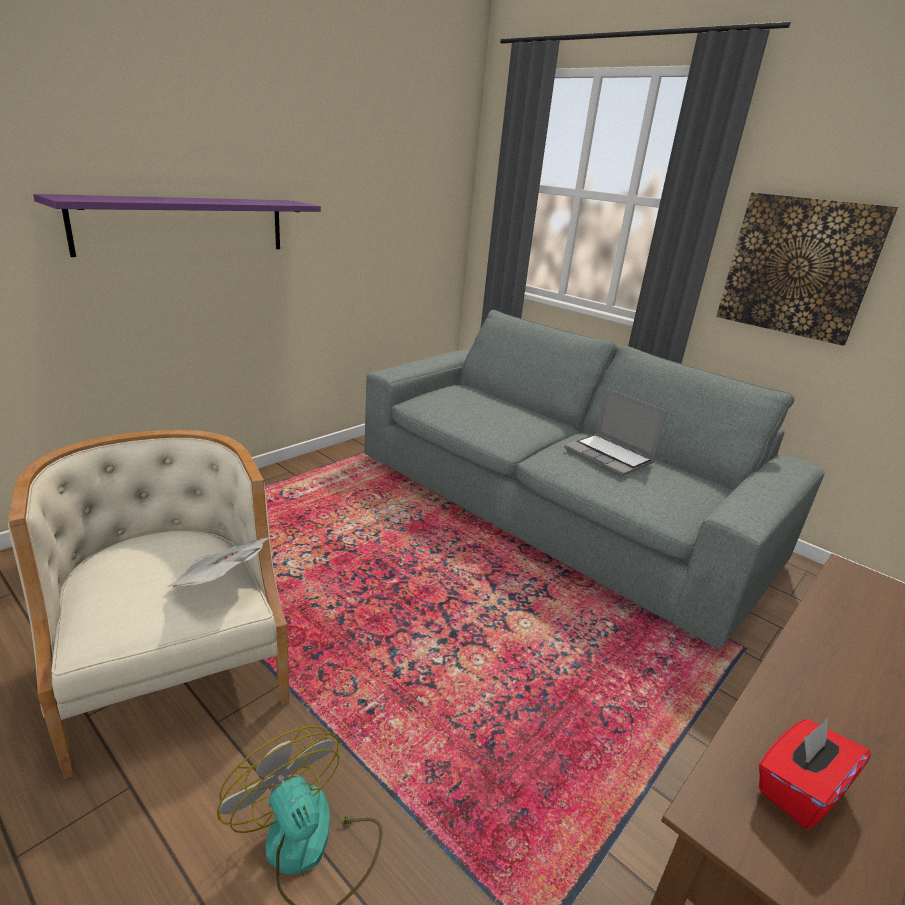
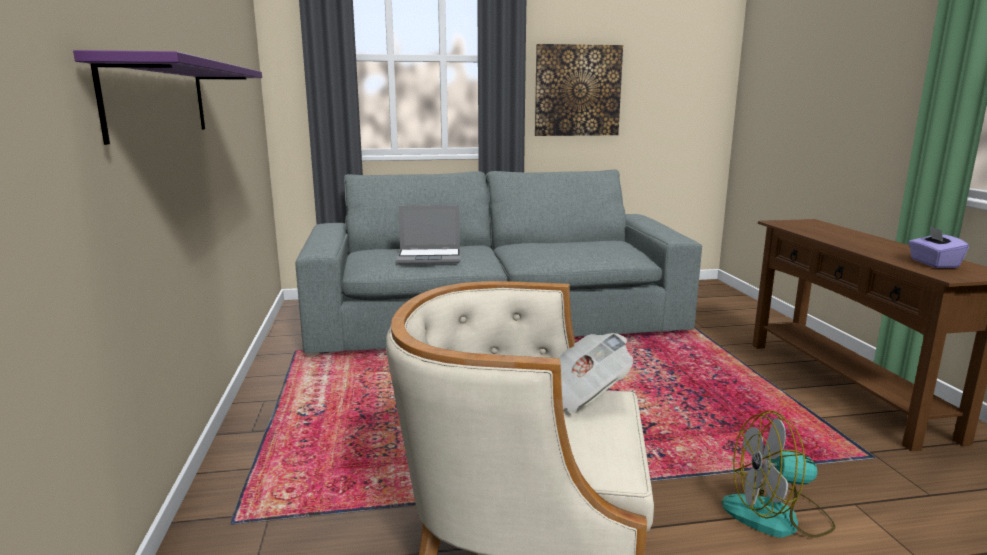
camera: 50 degrees left, 10 degrees down
(610, 456) = (554, 246): laptop -> laptop (430, 258)
(799, 789) = (933, 263): red tissue box -> purple tissue box

